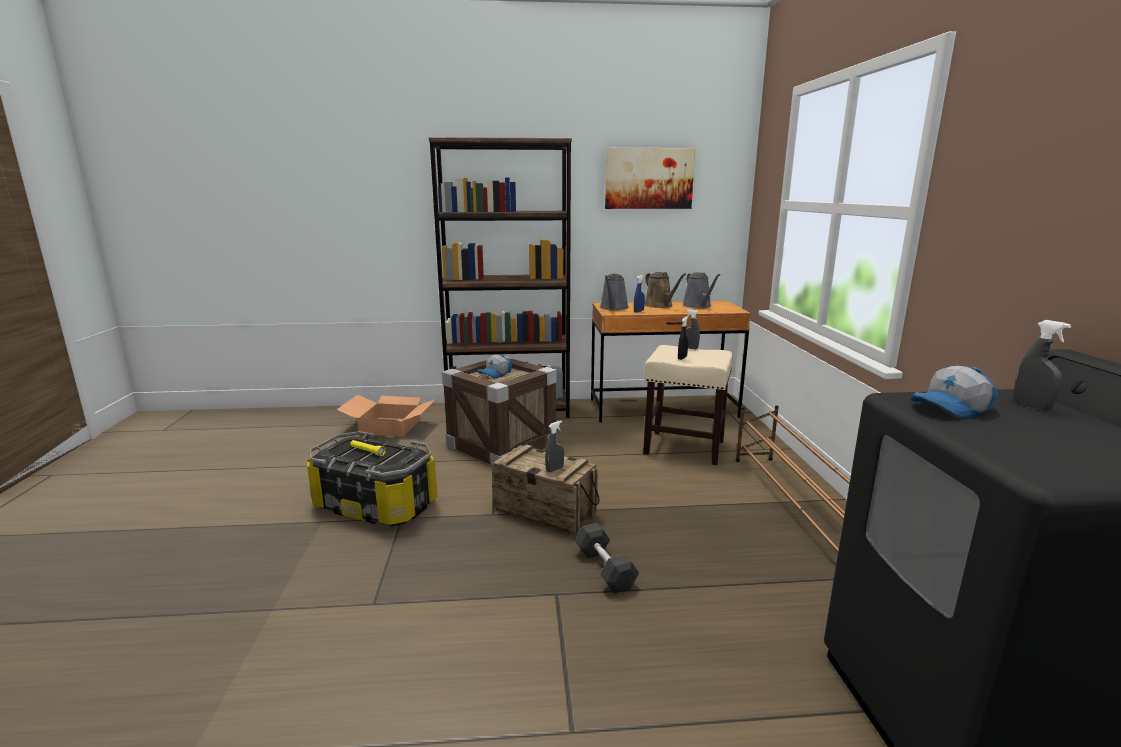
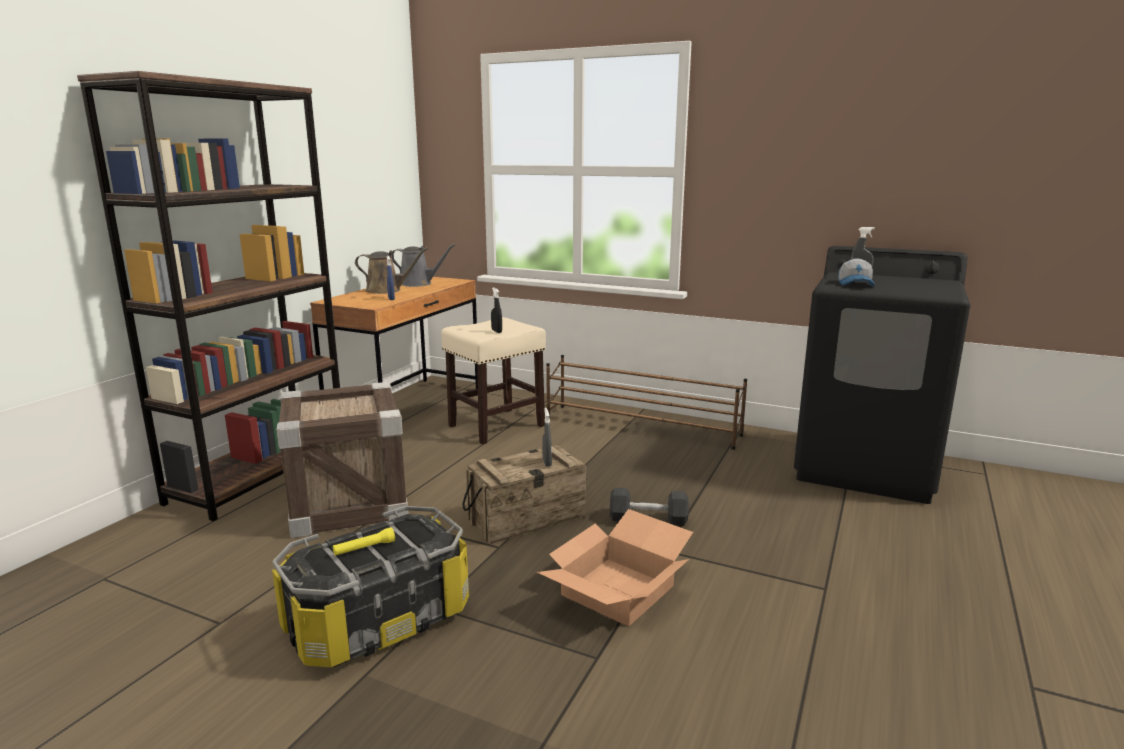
camera: 60 degrees left, 0 degrees up
(391, 426) = (144, 567): cardboard box -> cardboard box (617, 589)
(495, 374) = (332, 411): cap -> none
(613, 308) = (356, 302): grey watering can -> none
(648, 178) = (339, 141): picture -> none
(690, 348) = (475, 323): grey spray bottle -> none

